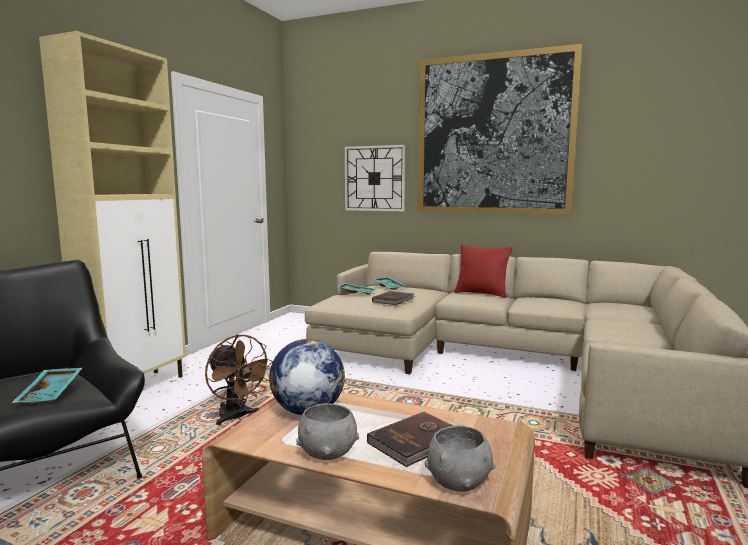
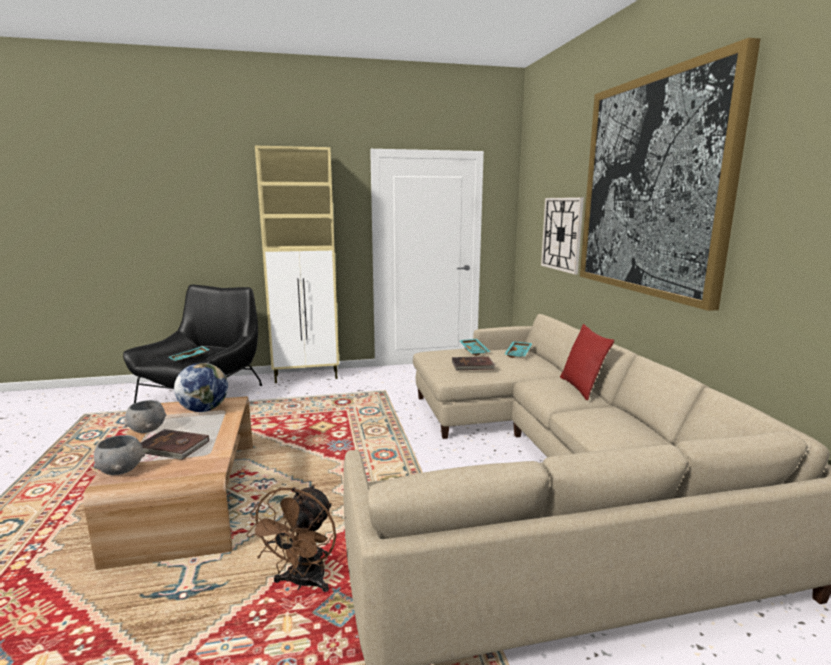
camera: 55 degrees right, 5 degrees up
(236, 417) = (296, 413): brown fan -> brown fan (303, 583)

